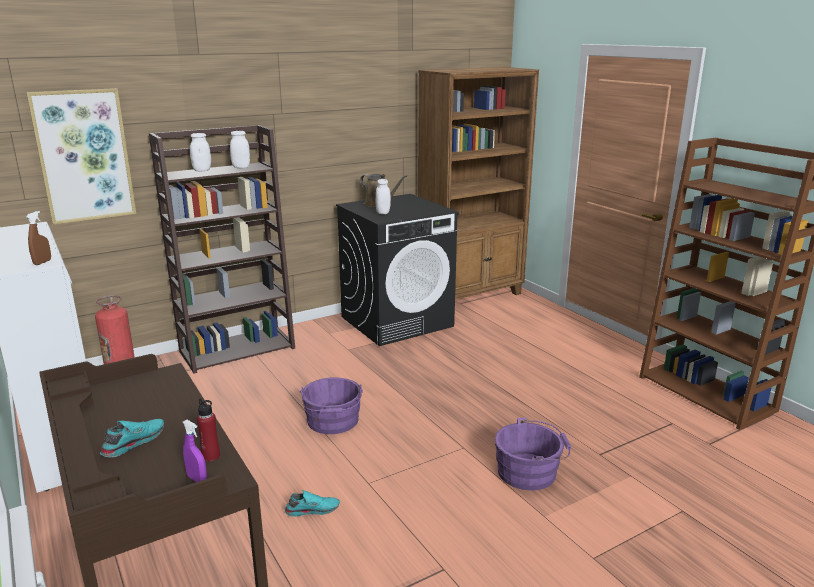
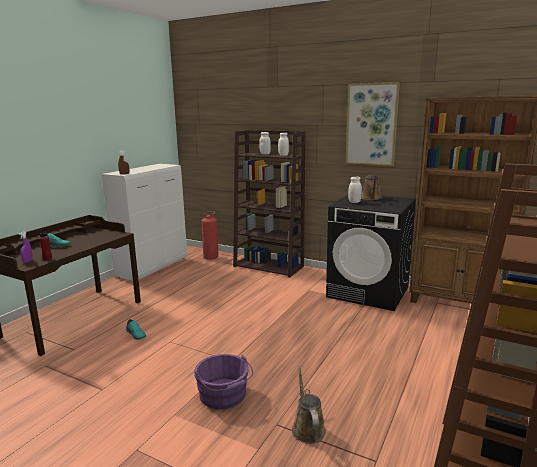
camera: 60 degrees right, 5 degrees down
(84, 156) = (219, 139): picture -> picture (371, 124)
(333, 422) = (222, 313): purple bucket -> none
(614, 439) = (307, 428): none -> brown watering can

